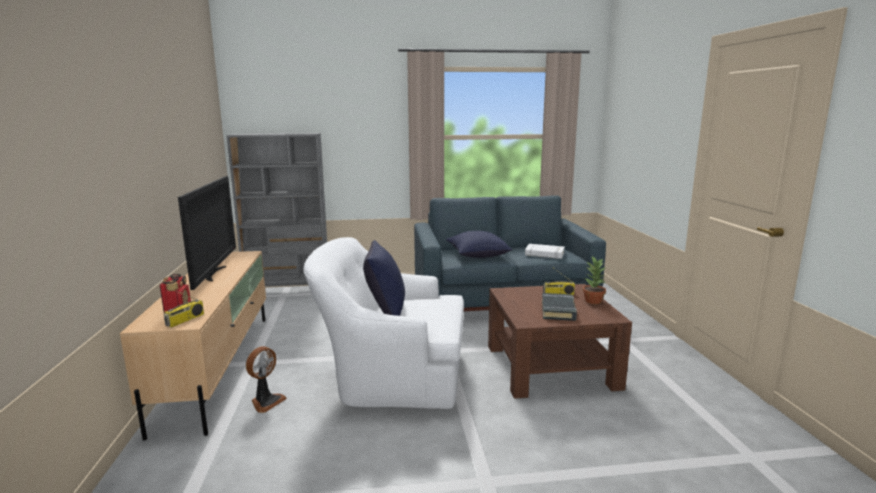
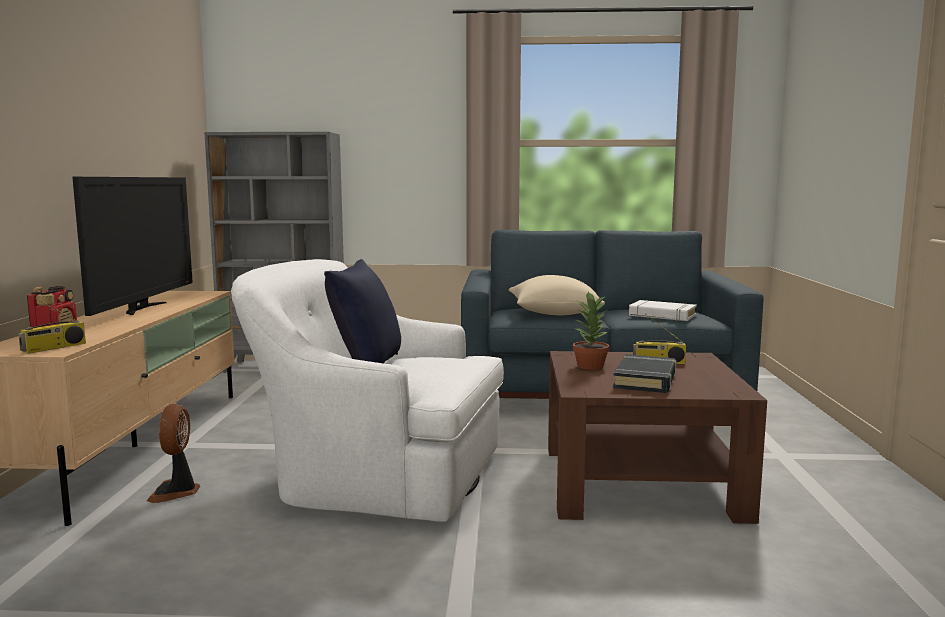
camera: 10 degrees right, 5 degrees down
(266, 401) = (176, 492): fan -> fan turned 135 degrees clockwise
(477, 256) = (553, 314): blue pillow -> beige pillow
(593, 301) = (714, 372): potted plant -> potted plant (591, 366)

